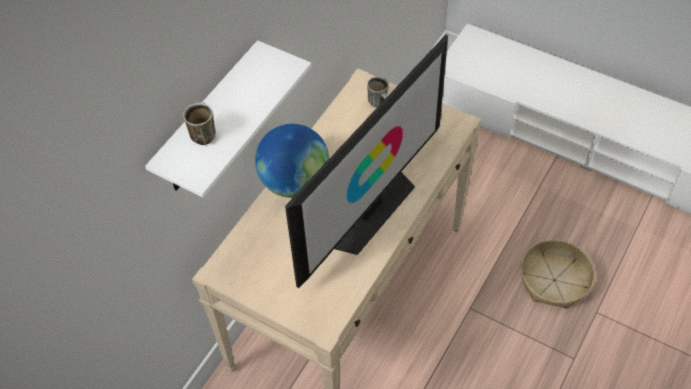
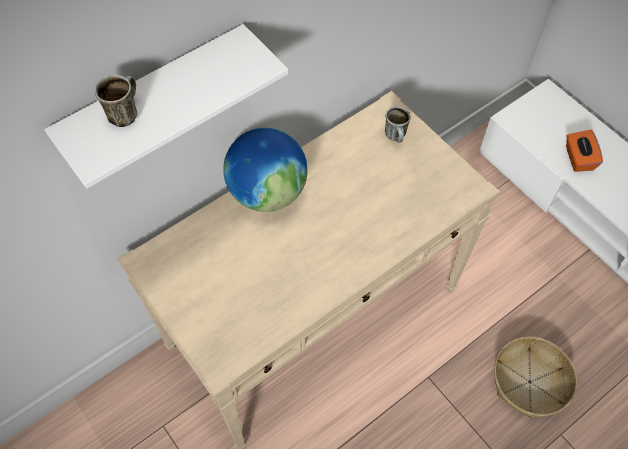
camera: 20 degrees right, 5 degrees up
(369, 209) = (330, 250): television -> none
(520, 81) = (578, 158): none -> orange tissue box

